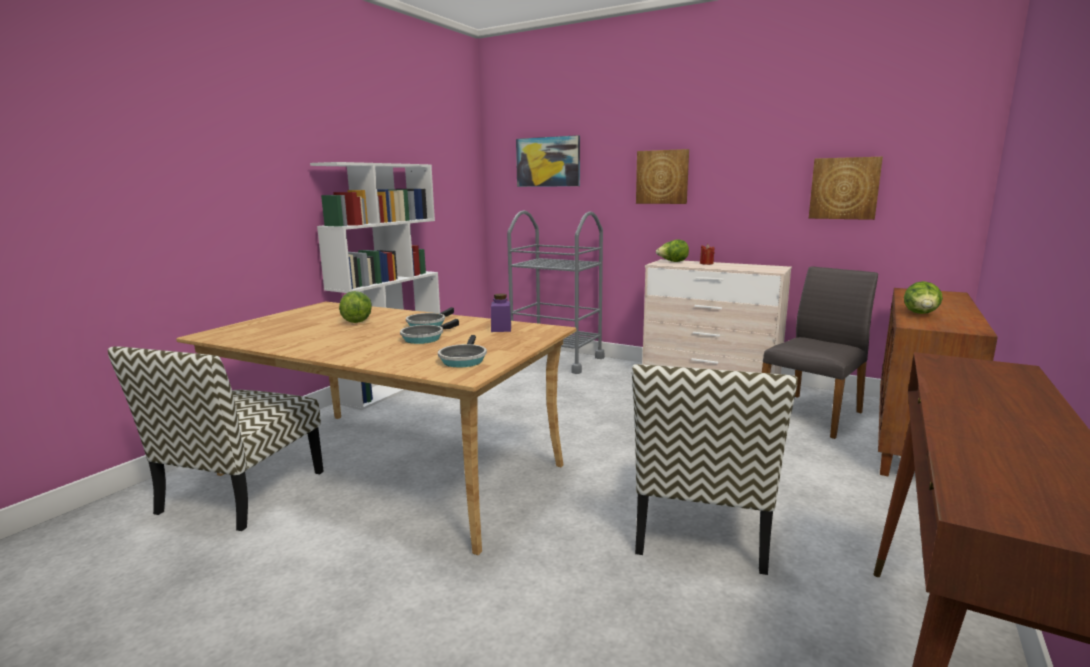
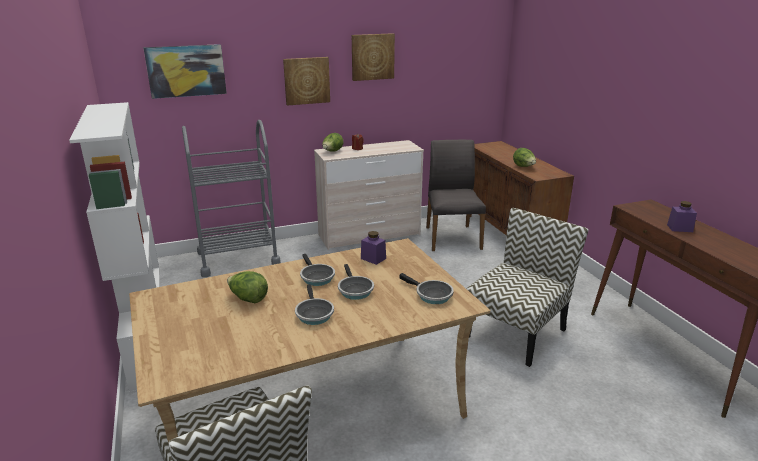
camera: 50 degrees left, 10 degrees up
(359, 339) = (313, 314): none -> frying pan
(701, 527) = (516, 332): chair -> chair turned 105 degrees counterclockwise
(844, 188) = (434, 82): picture -> picture (372, 57)
(973, 400) = (679, 228): none -> purple jar

